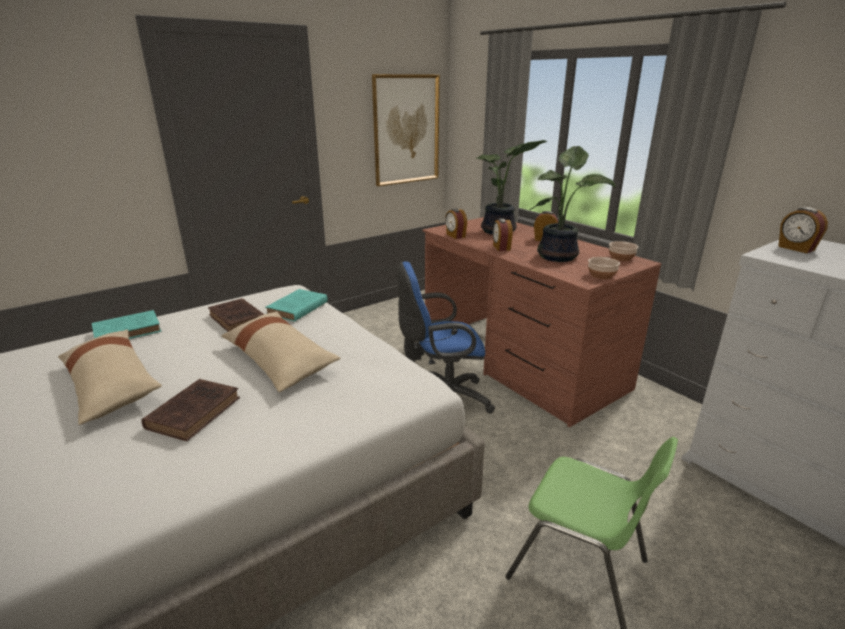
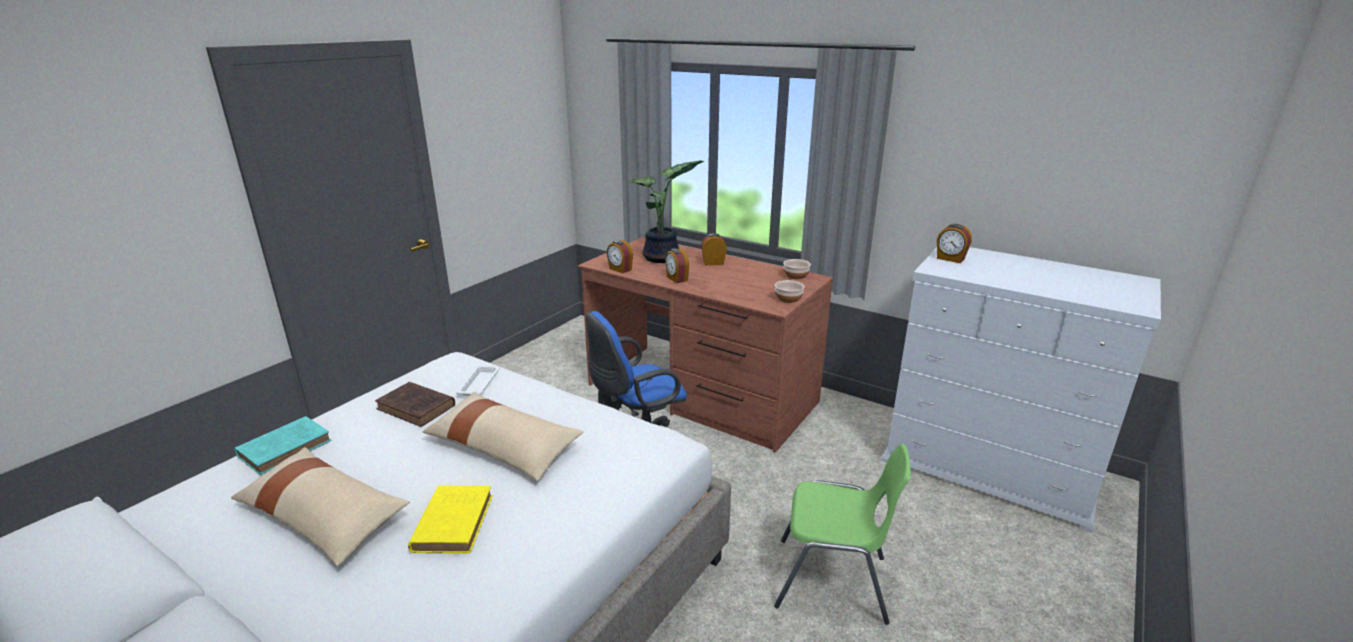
camera: 20 degrees left, 0 degrees up
(195, 411) = (454, 521): brown book -> yellow book
(296, 309) = (480, 383): turquoise book -> white tray
(406, 130) = (526, 146): picture -> none
(559, 256) = (739, 281): potted plant -> none

